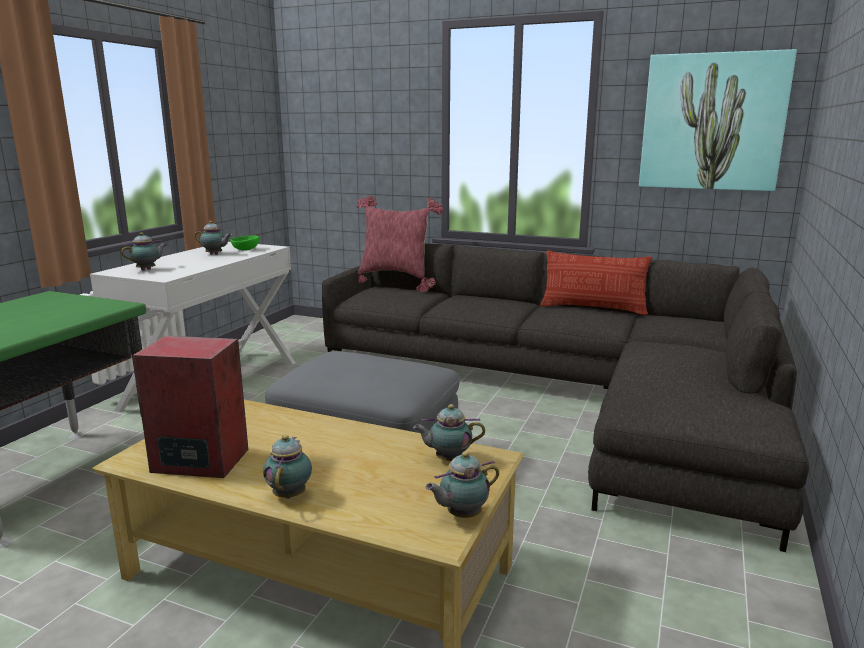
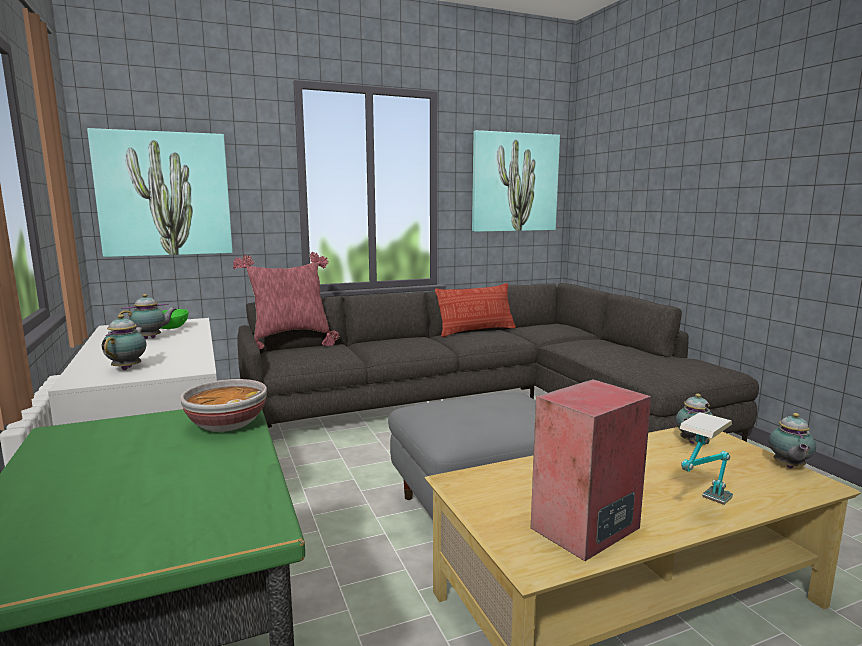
camera: 45 degrees left, 5 degrees down
(92, 310) = (226, 424): none -> bowl
(290, 494) = (702, 510): teapot -> table lamp
(335, 138) = (164, 194): none -> picture

